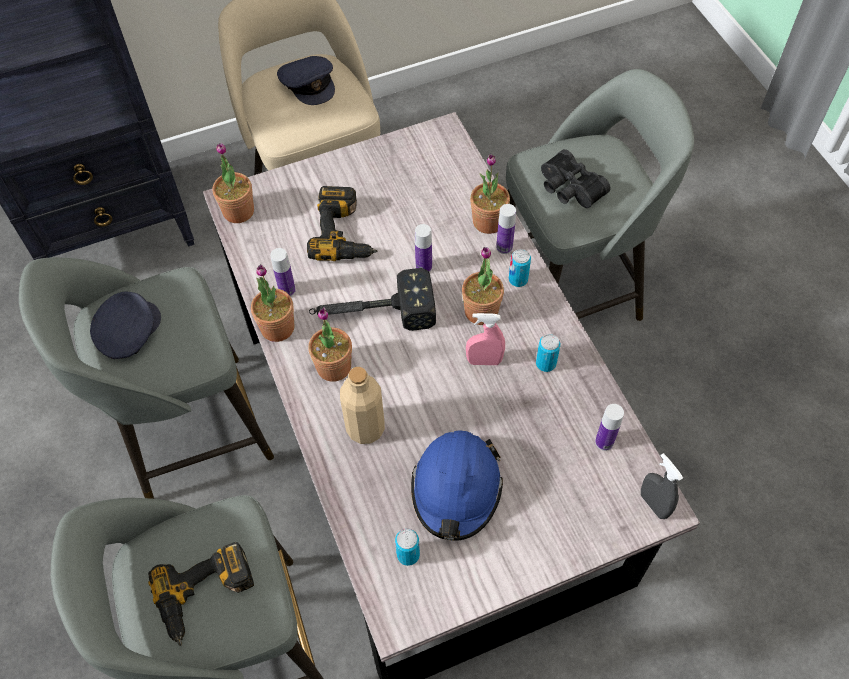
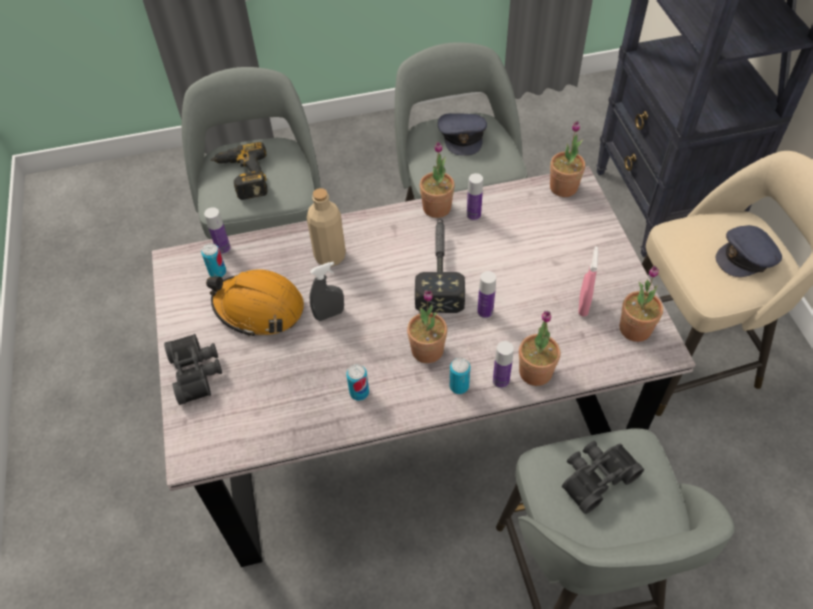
camera: 100 degrees right, 5 degrees down
(128, 332) = (462, 136): grey cap -> grey cap turned 45 degrees clockwise
(333, 367) = (391, 240): potted plant -> potted plant (635, 329)
(346, 233) = (531, 258): power drill -> none
(456, 489) = (259, 308): blue hard hat -> orange hard hat
(484, 361) = (373, 344): pink spray bottle -> pink spray bottle (583, 305)
(558, 533) = (197, 372): none -> black binoculars
(604, 442) = (267, 424): bottle -> bottle (223, 248)
(653, 504) = (196, 450): grey spray bottle -> grey spray bottle (329, 314)

